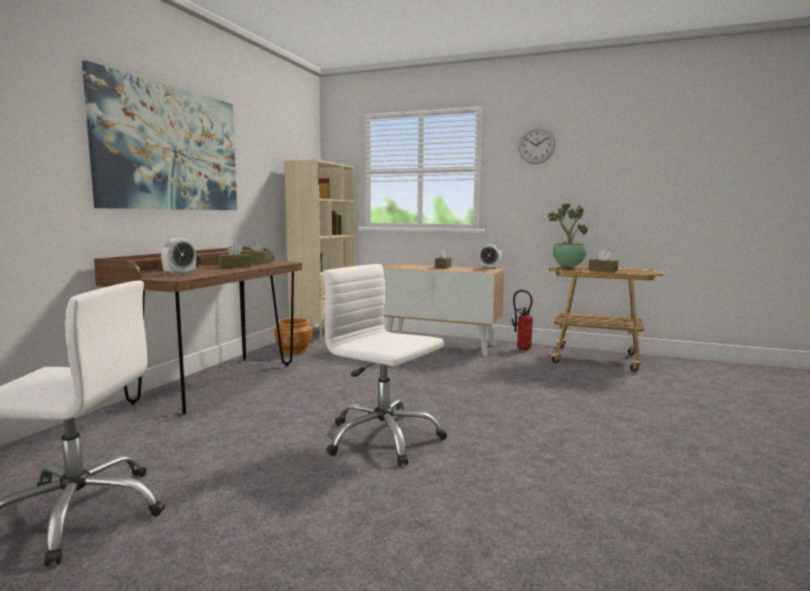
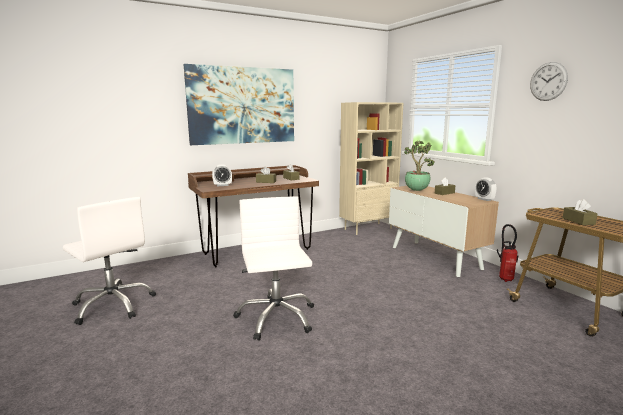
camera: 40 degrees right, 5 degrees up
(294, 351) = (327, 239): brown planter -> none
(567, 267) = (553, 210): potted plant -> potted plant (416, 190)

